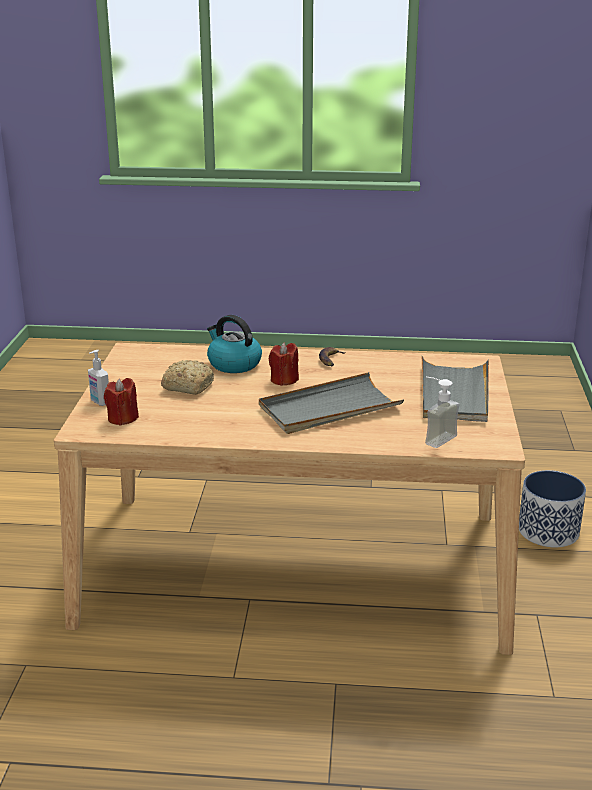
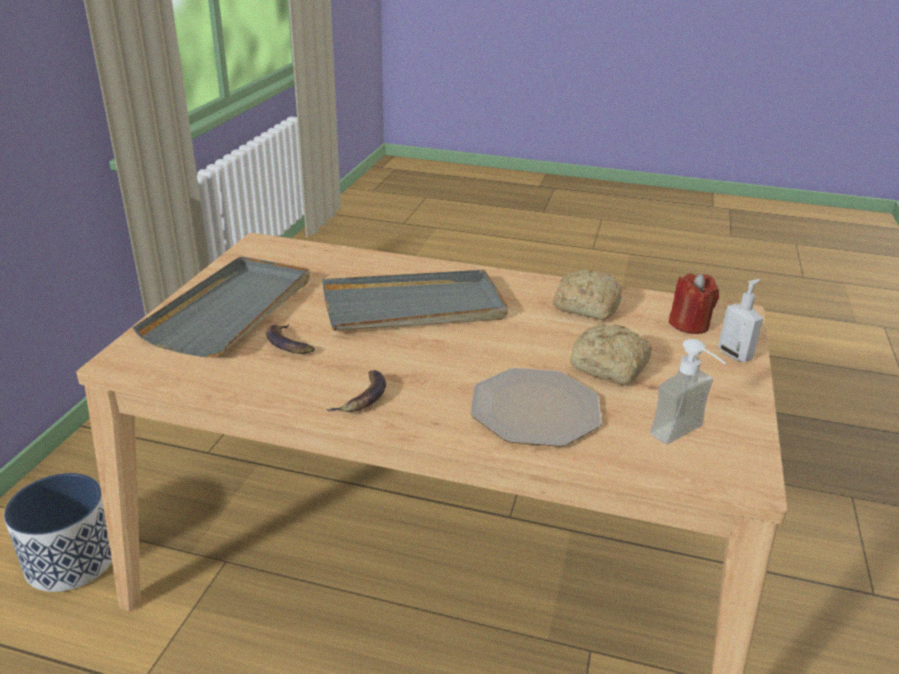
camera: 170 degrees left, 5 degrees up
(200, 423) = (585, 306): none -> bread
(233, 364) = (535, 408): kettle -> plate
(284, 380) = (458, 362): red candle -> none
(395, 379) = (289, 344): none -> banana
(434, 437) = (316, 260): soap dispenser -> soap dispenser (685, 436)

